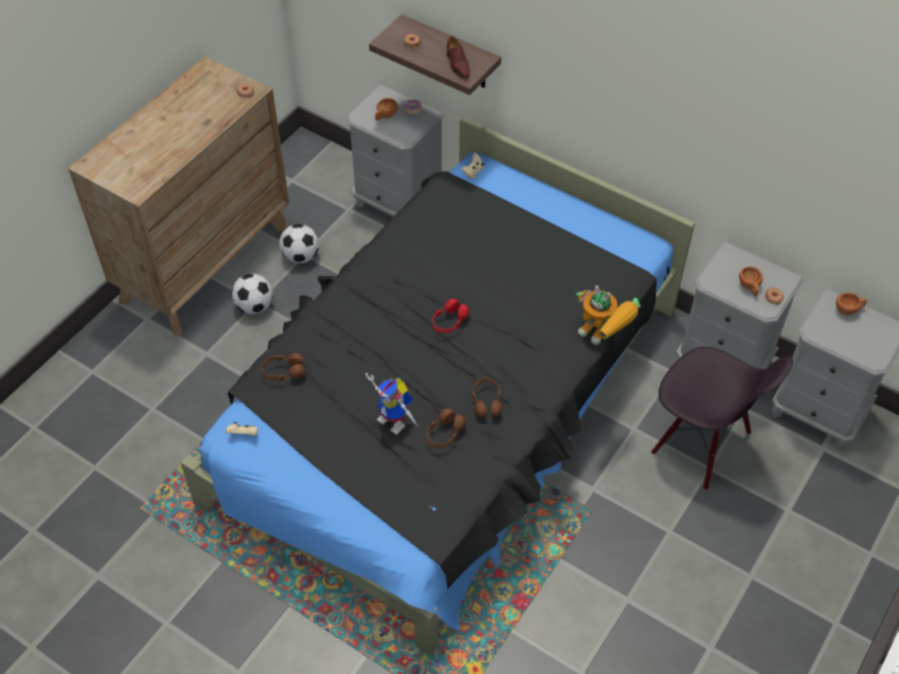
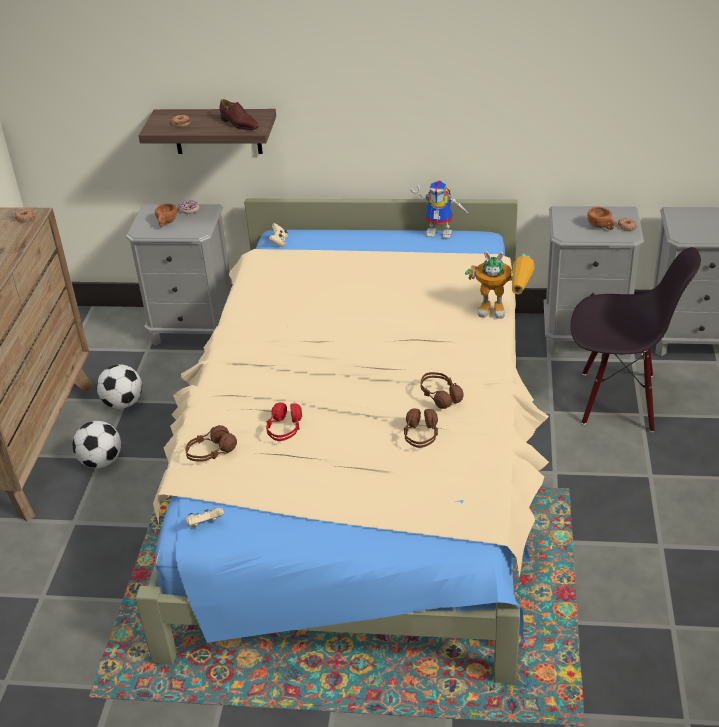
camera: 25 degrees left, 15 degrees down
(396, 421) = (363, 445): toy robot -> toy robot (441, 232)
(446, 406) = (363, 465): black bed -> beige bed
(449, 322) = (351, 351): red headphones -> red headphones (284, 429)
(849, 310) = (693, 213): brown cup -> none

